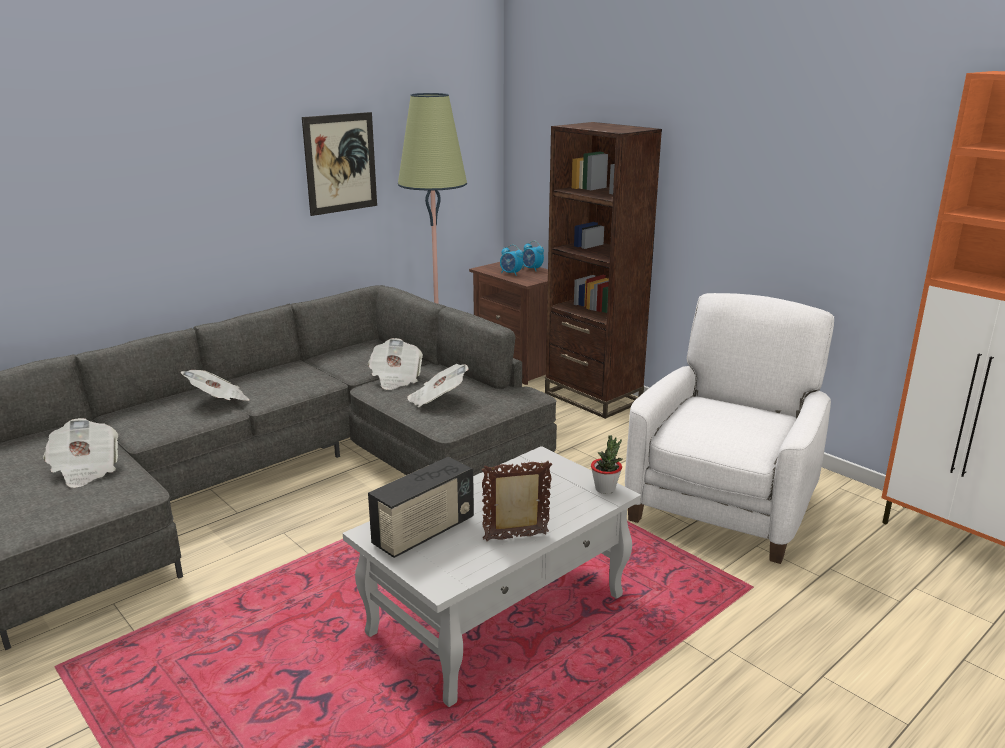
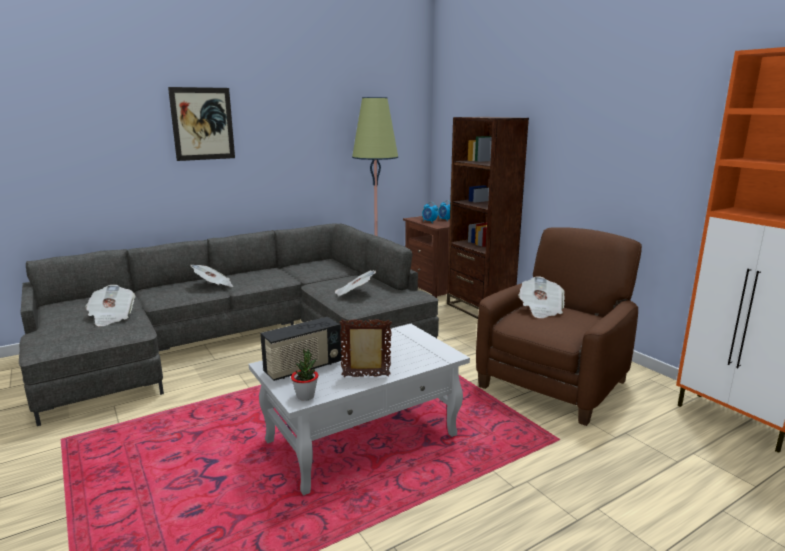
camera: 10 degrees right, 5 degrees down
(340, 163) = (314, 141): picture -> picture (202, 124)
(395, 378) = (333, 280): newspaper -> newspaper (540, 309)
(605, 489) = (444, 352): potted plant -> potted plant (305, 396)
(723, 505) = (554, 383): white armchair -> brown armchair

